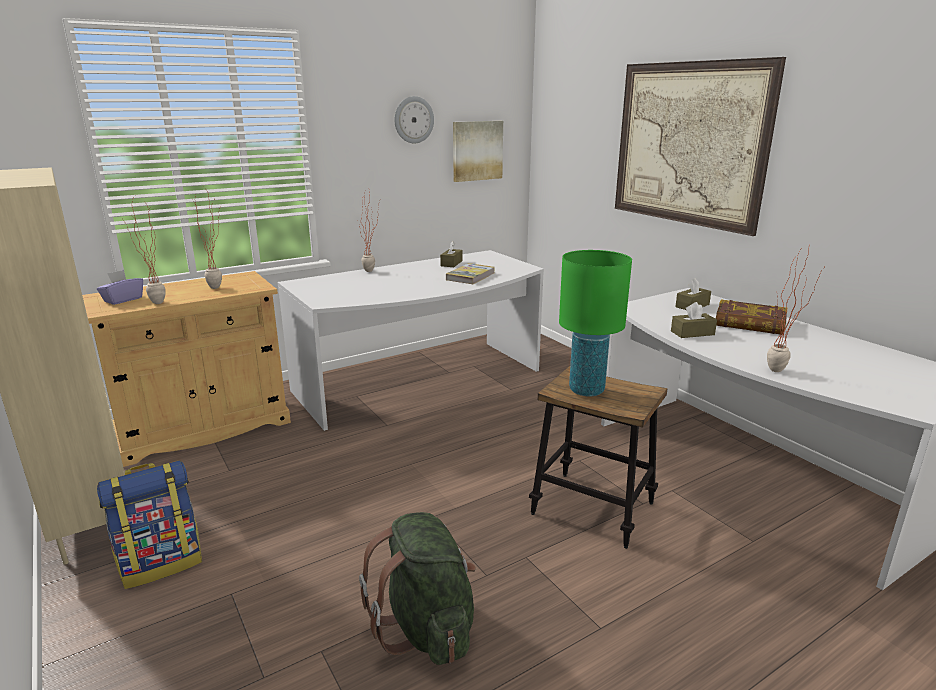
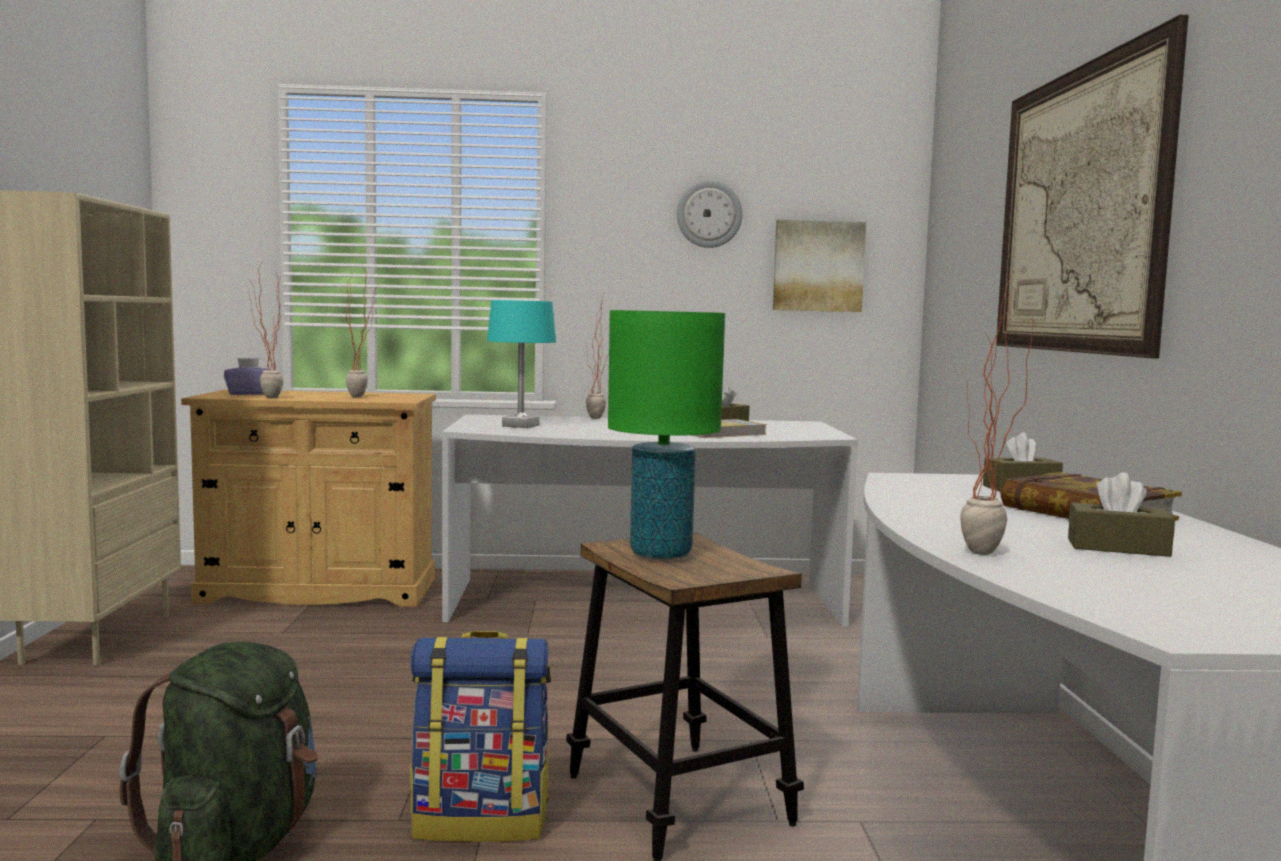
camera: 30 degrees right, 15 degrees down
(162, 563) = (92, 689): backpack -> backpack (482, 820)
(346, 291) = (520, 426): none -> turquoise table lamp
(692, 333) = (933, 506): brown tissue box -> brown tissue box (1118, 547)

